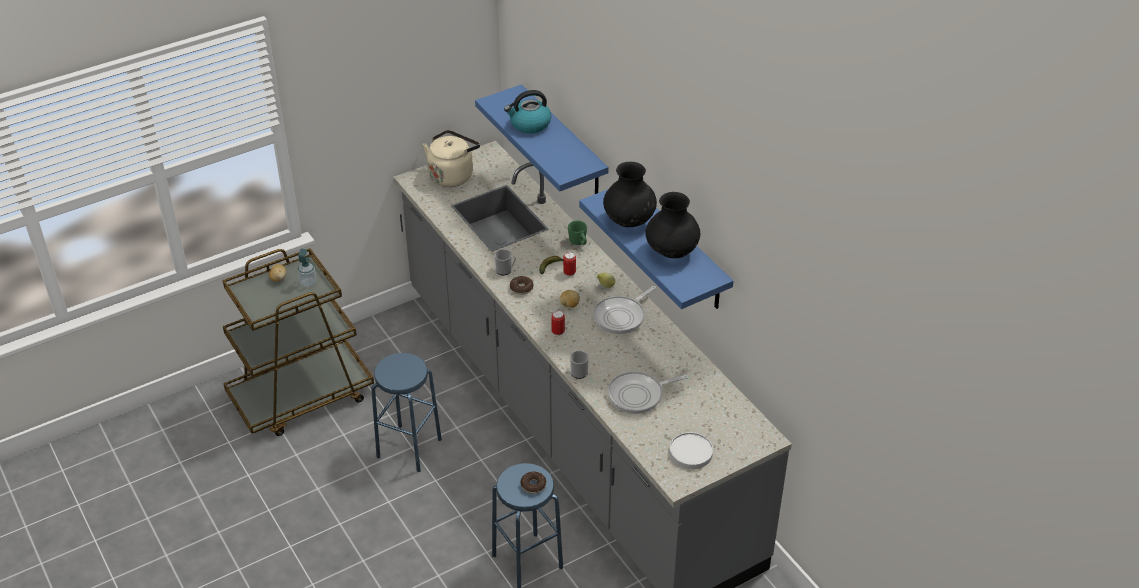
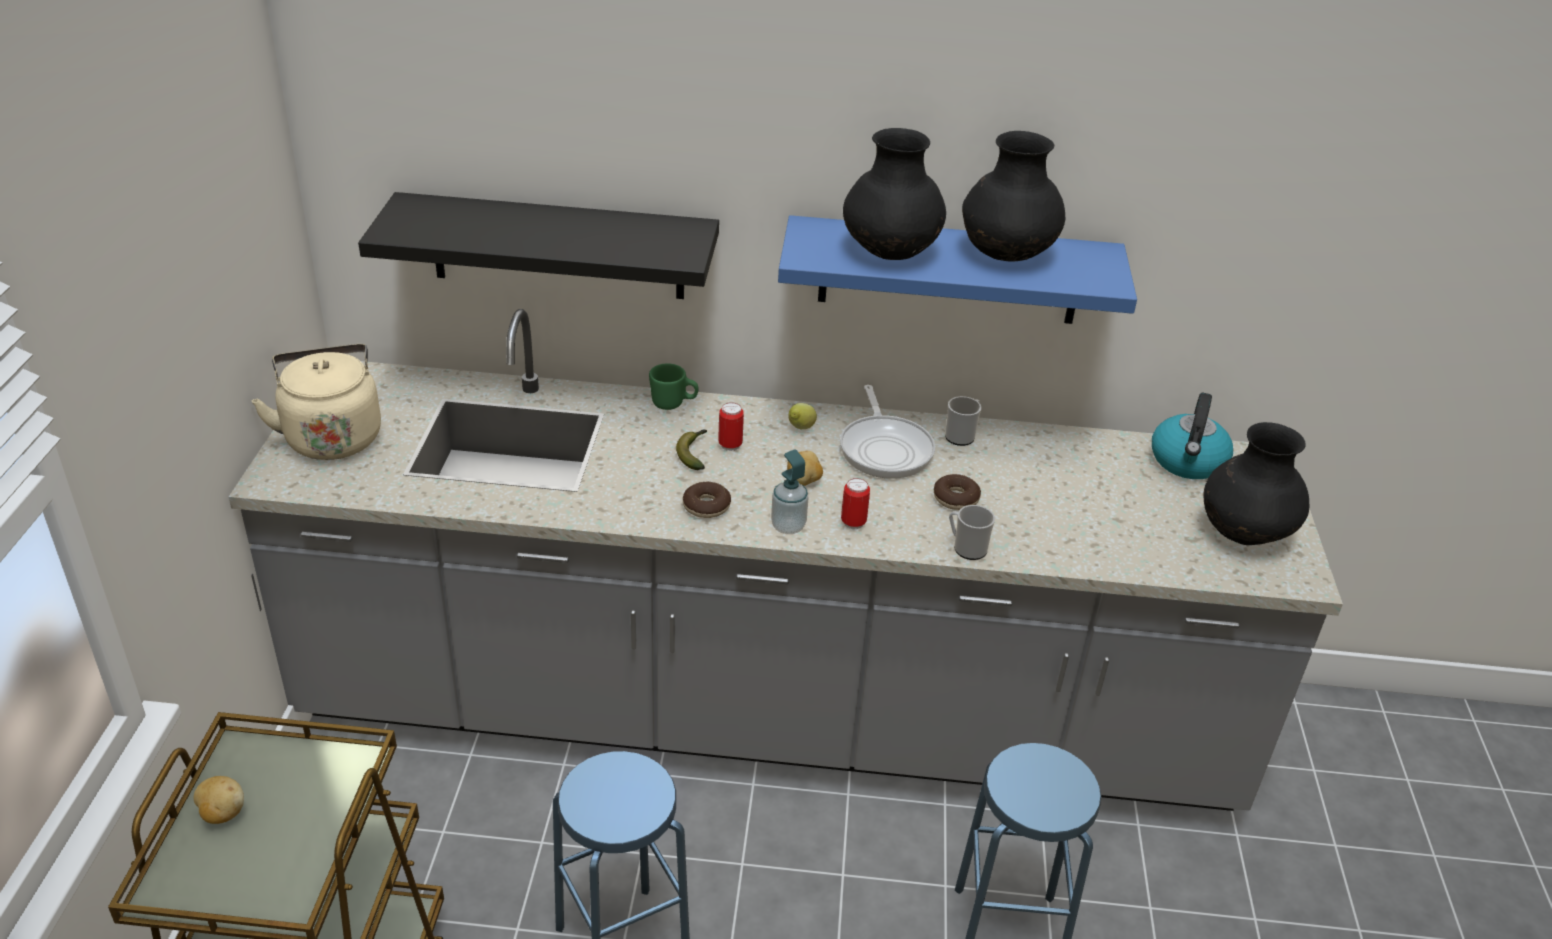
camera: 55 degrees left, 5 degrees down
(308, 283) = (297, 774): soap dispenser -> soap dispenser (788, 526)
(505, 270) = (642, 500): mug -> mug (962, 435)
(529, 124) = (509, 228): kettle -> kettle (1188, 462)
(533, 485) = (1054, 776): donut -> donut (955, 498)
(563, 143) = (558, 246): blue shelf -> black shelf
(638, 395) = (1077, 519): frying pan -> none
(691, 452) = (1244, 534): white plate -> black vase

